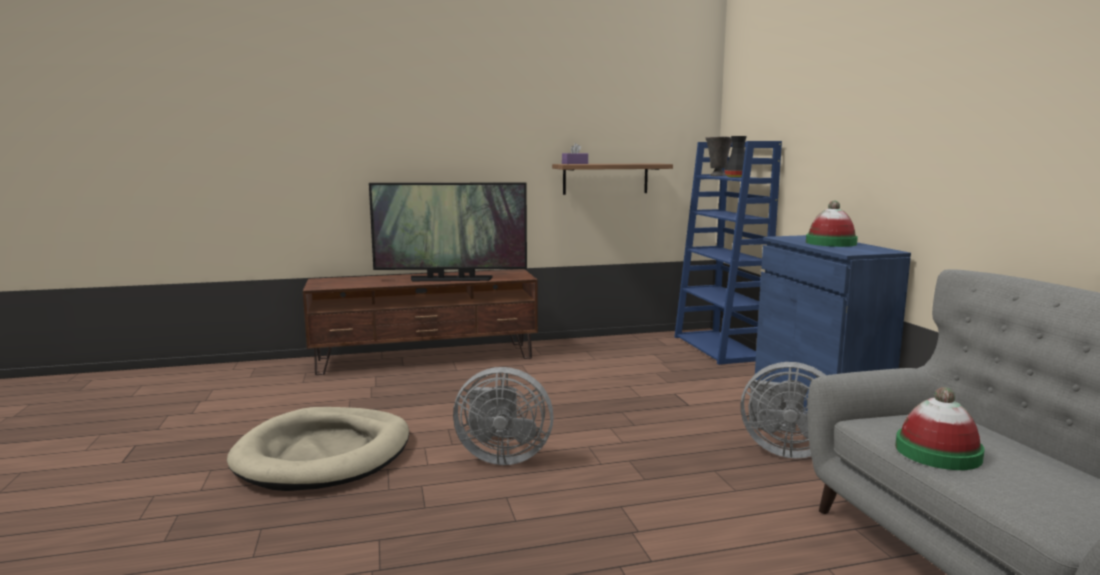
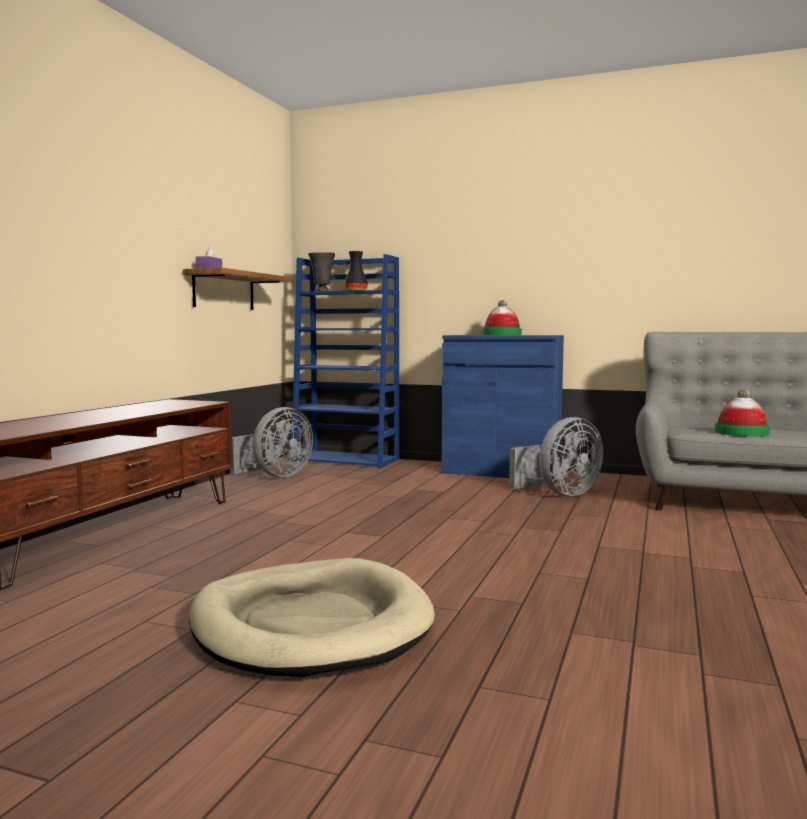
camera: 55 degrees left, 5 degrees down
(451, 279) = (139, 411): television -> none
(502, 457) = (451, 558): grey fan -> grey fan (276, 476)

